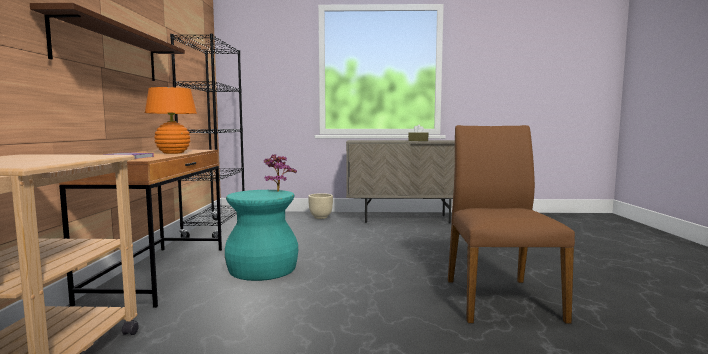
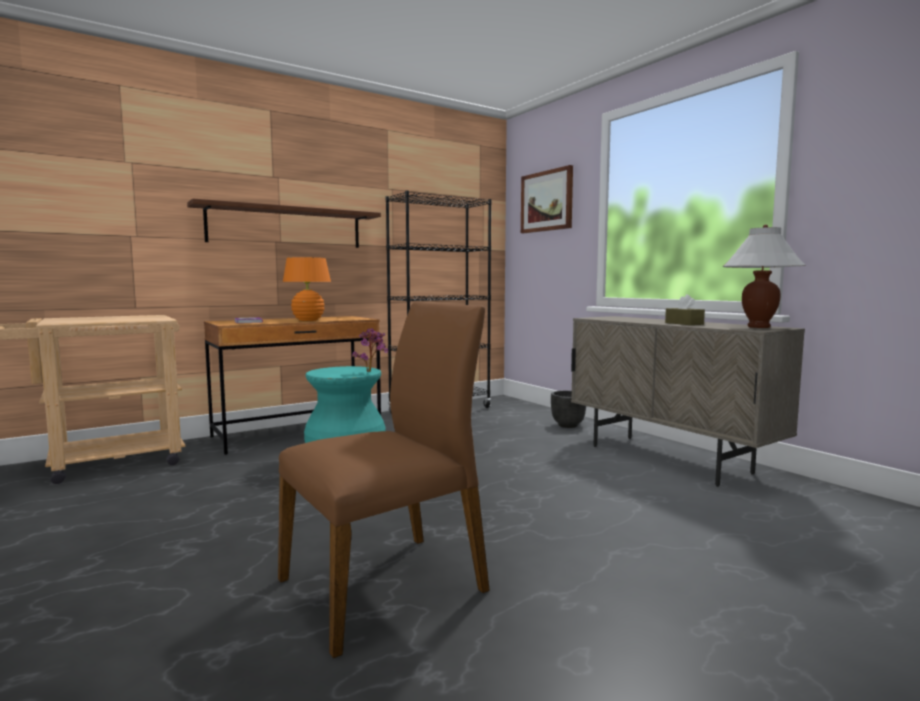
camera: 55 degrees right, 0 degrees up
(266, 57) = (546, 201): none -> picture
(320, 217) = (567, 425): beige planter -> black planter
(452, 140) = (758, 327): none -> white table lamp

